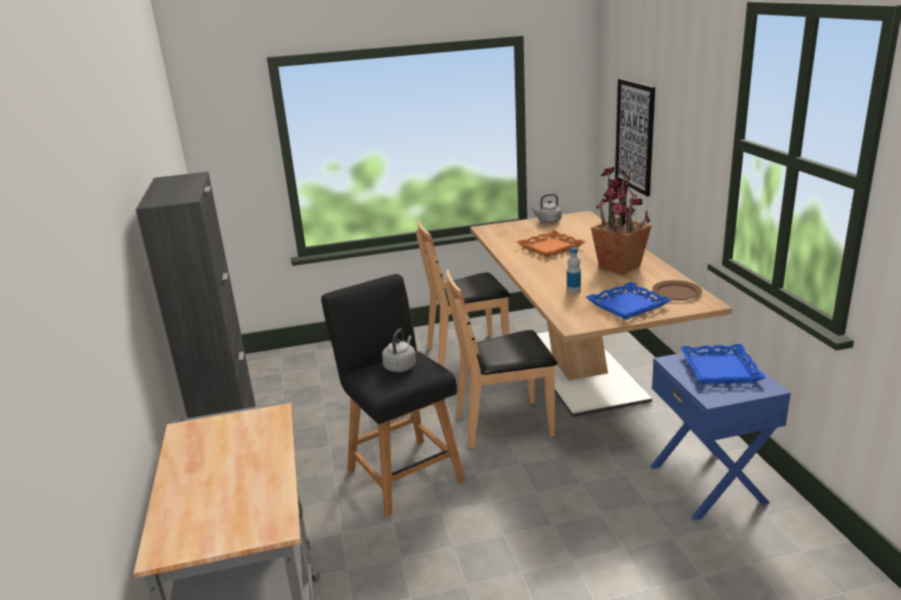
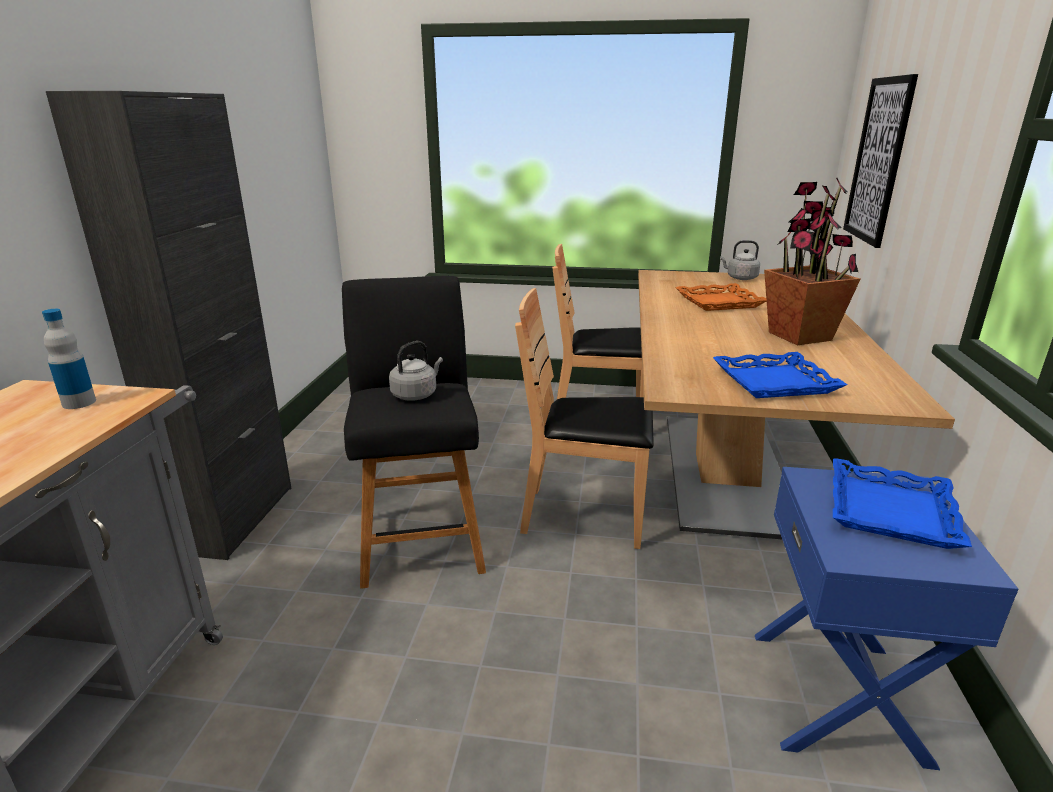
camera: 20 degrees right, 0 degrees up
(573, 291) = (707, 351): bottle -> bottle (79, 403)
(677, 293) = (868, 381): brown plate -> none

